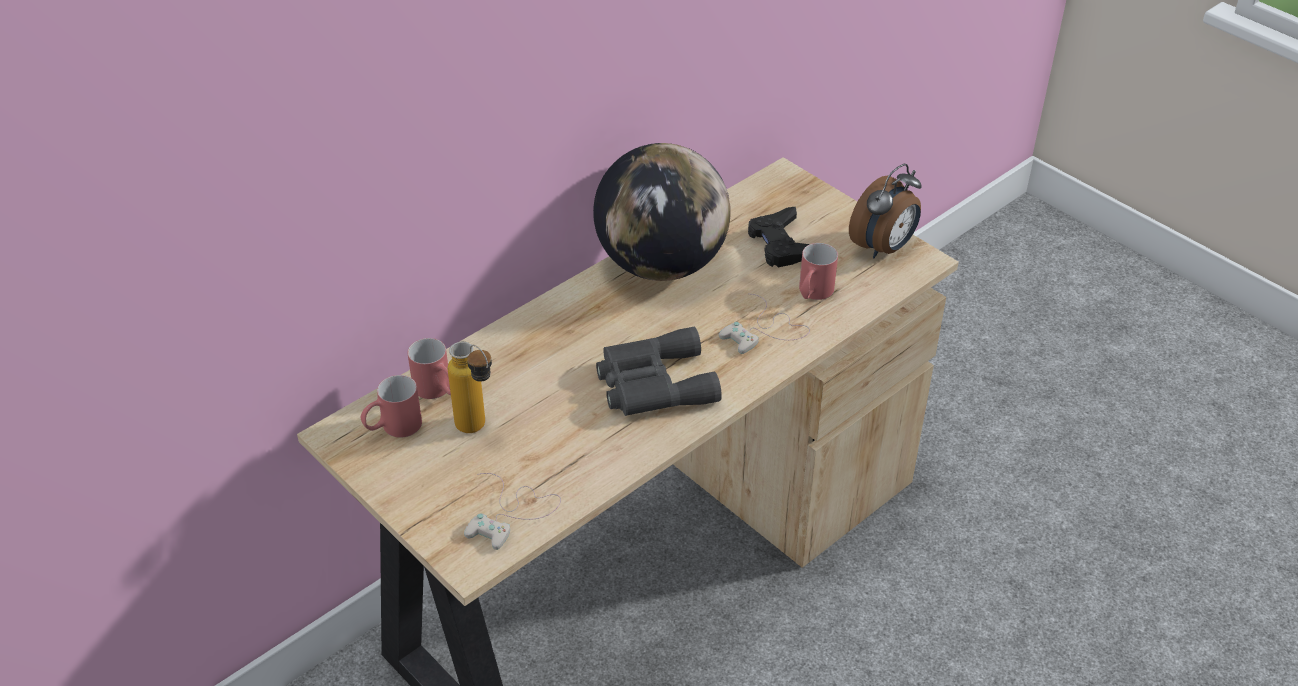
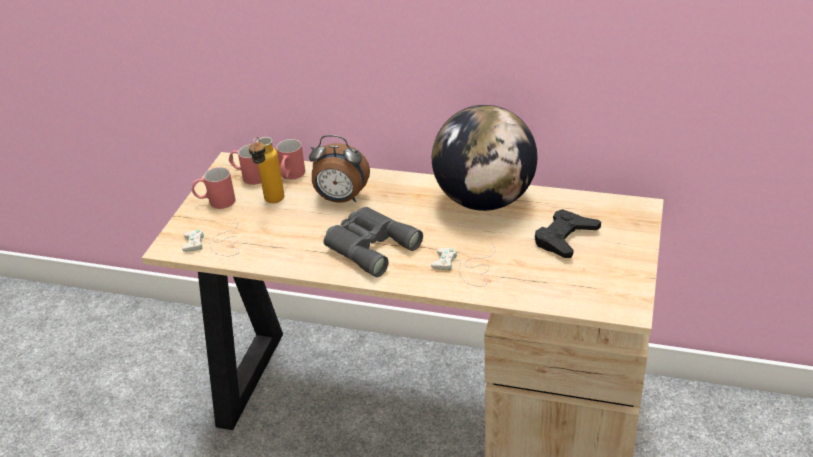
camera: 60 degrees right, 5 degrees down
(813, 294) = (527, 273): red mug -> red mug (215, 202)
(884, 248) = (619, 285): alarm clock -> alarm clock (341, 199)

